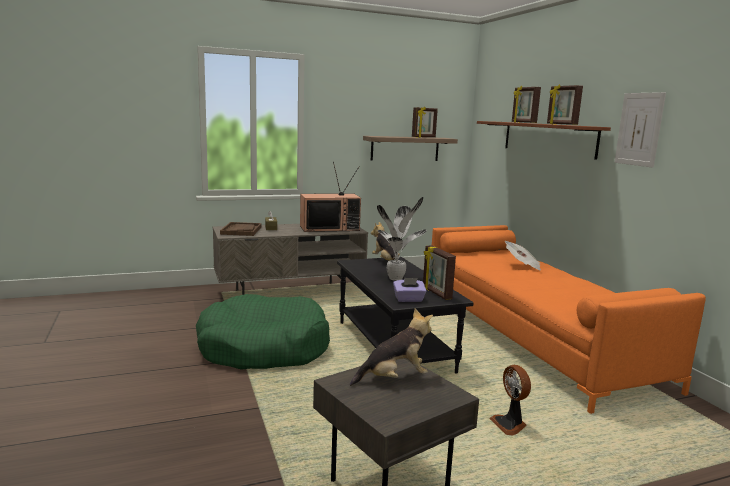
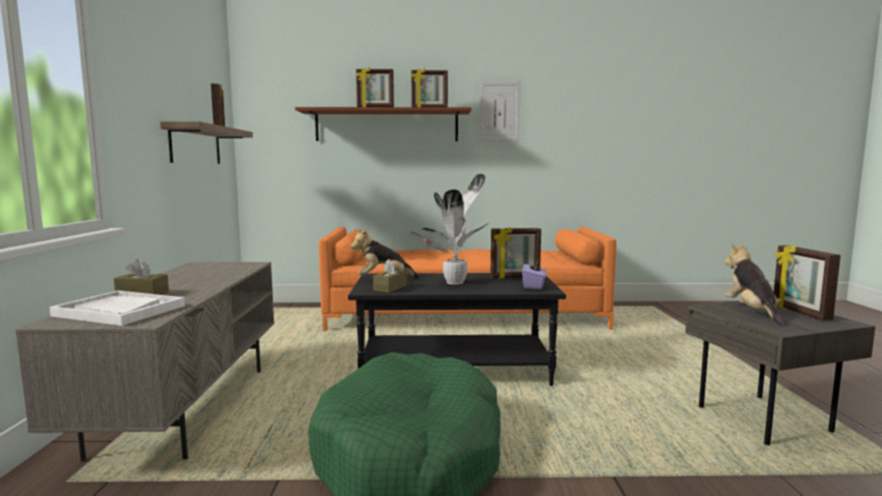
camera: 70 degrees left, 5 degrees down
(241, 230) = (119, 311): brown tray -> white tray
(330, 228) = (214, 271): television -> none
(361, 266) = (390, 288): none -> brown tissue box
(414, 403) = (799, 312): none -> picture frame
(510, 424) = (634, 355): fan -> none

